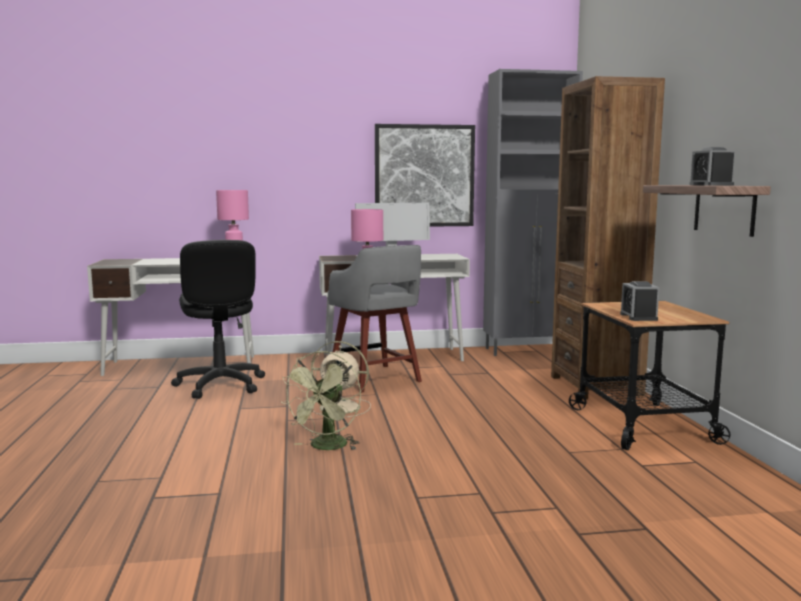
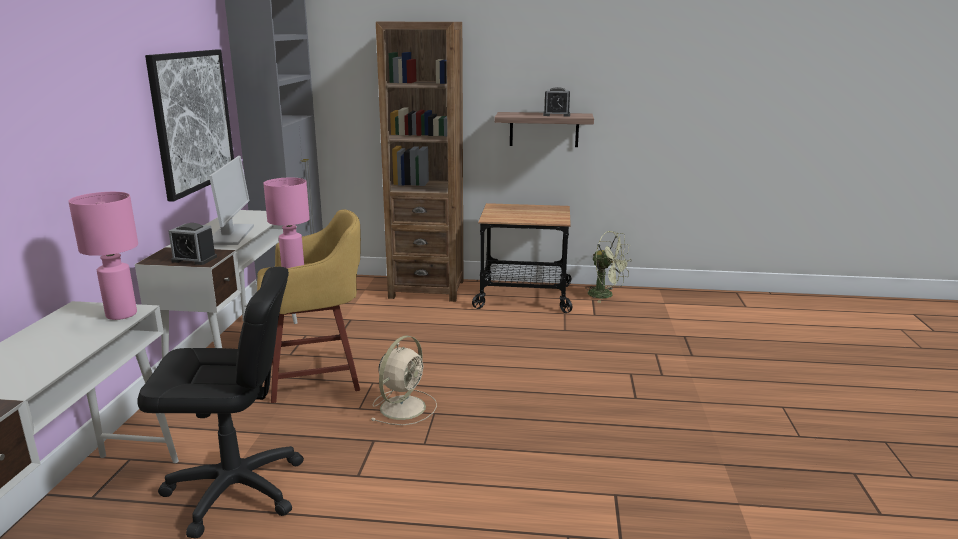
camera: 75 degrees left, 10 degrees up
(326, 447) = (518, 426): green fan -> green fan (606, 295)
(375, 379) = (317, 376): grey stool -> yellow stool
(638, 317) = (545, 219): alarm clock -> alarm clock (194, 259)

